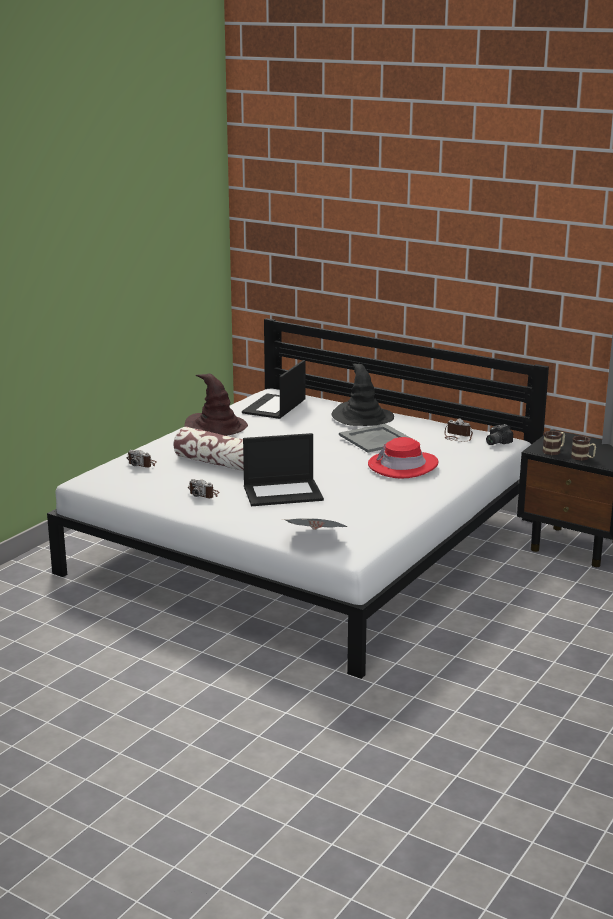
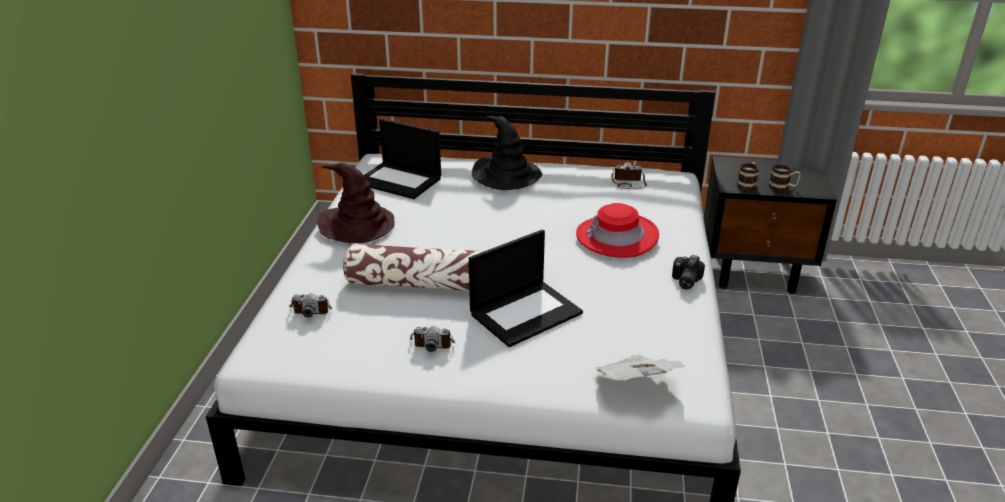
camera: 25 degrees left, 10 degrees up
(274, 407) = (399, 180): laptop -> laptop turned 60 degrees counterclockwise
(377, 439) = (553, 203): grey tray -> none
(495, 442) = (670, 182): camera -> camera (684, 281)

